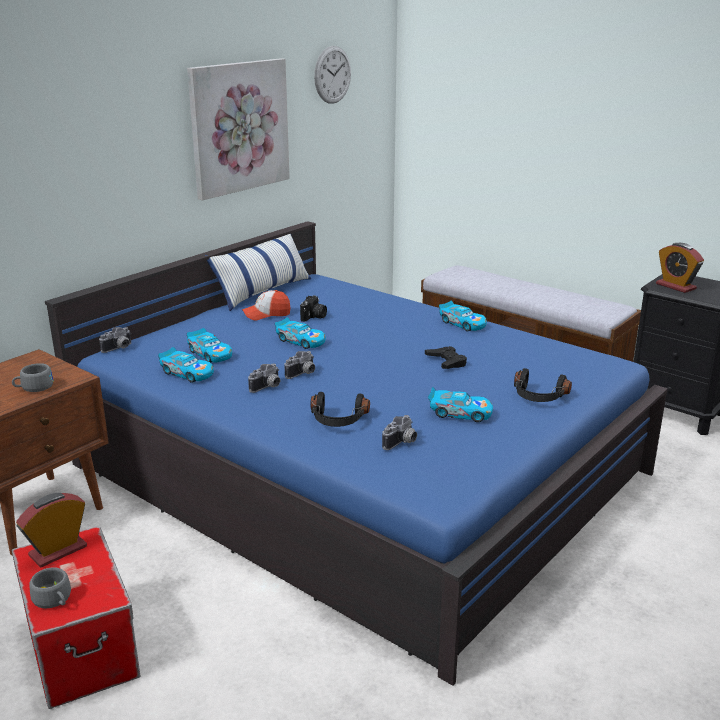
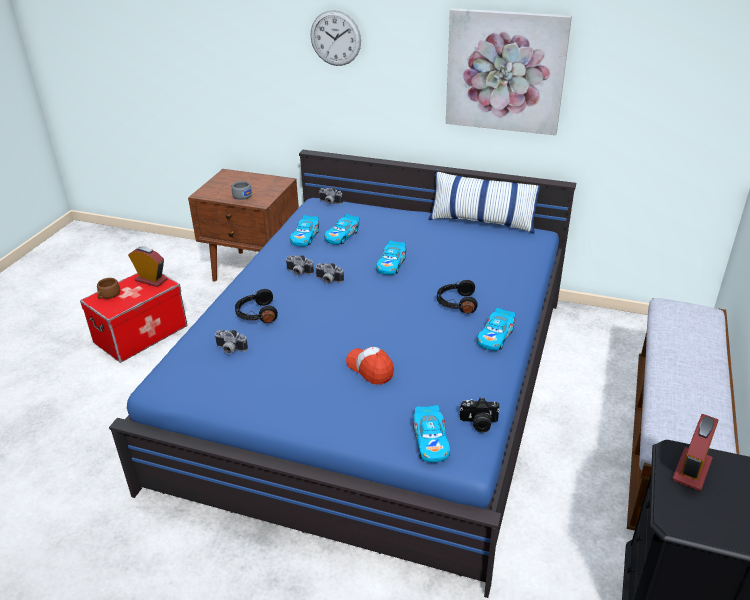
camera: 70 degrees right, 10 degrees up
(54, 600) = (108, 295): grey cup -> brown cup
(266, 314) = (434, 236): cap -> cap (370, 369)
(314, 317) = (445, 257): camera -> camera (479, 423)
(332, 75) = (655, 44): wall clock -> wall clock (335, 38)
(446, 361) = (397, 344): black game controller -> none
(460, 413) = (294, 369): toy car -> toy car (431, 441)
(538, 397) = (350, 409): black headphones -> black headphones (456, 303)

